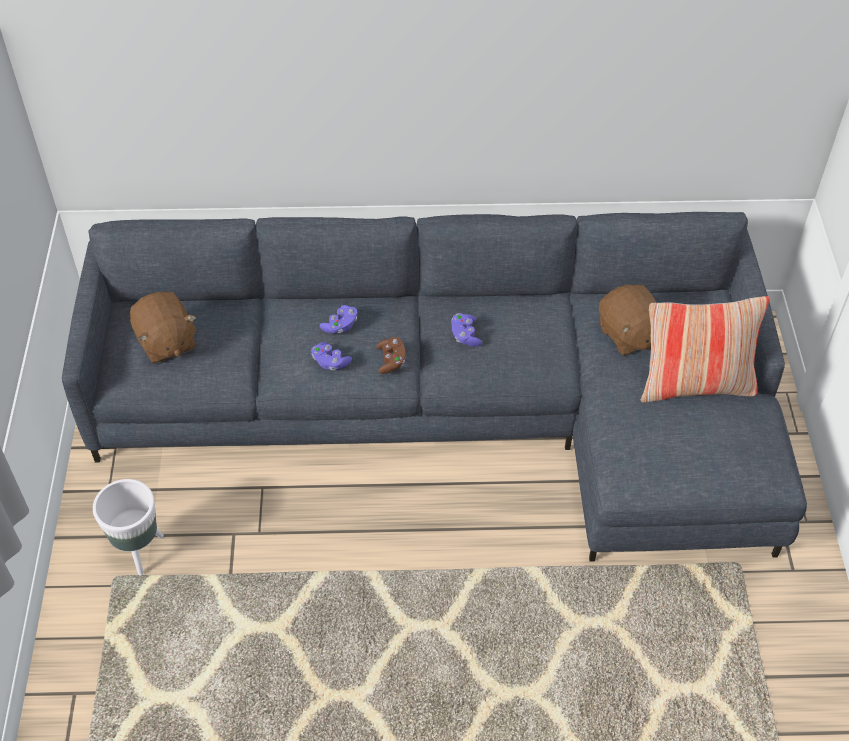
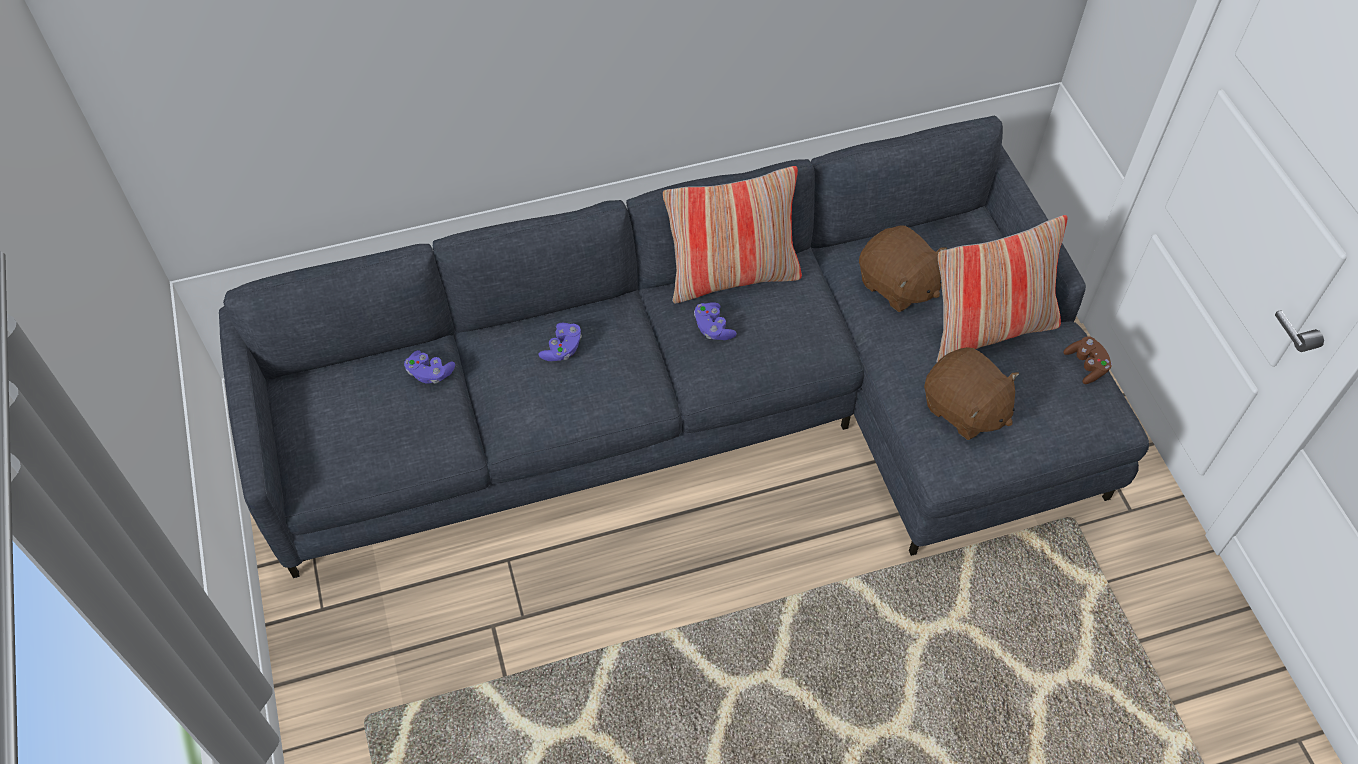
camera: 15 degrees left, 5 degrees up
(139, 550) = (385, 676): white planter -> none
(166, 342) = (356, 418): brown plush toy -> brown plush toy (964, 409)
(330, 362) = (565, 397): purple game controller -> purple game controller (430, 373)
(391, 361) = (637, 379): brown game controller -> brown game controller (1086, 365)
(495, 300) = (732, 276): none -> pillow

